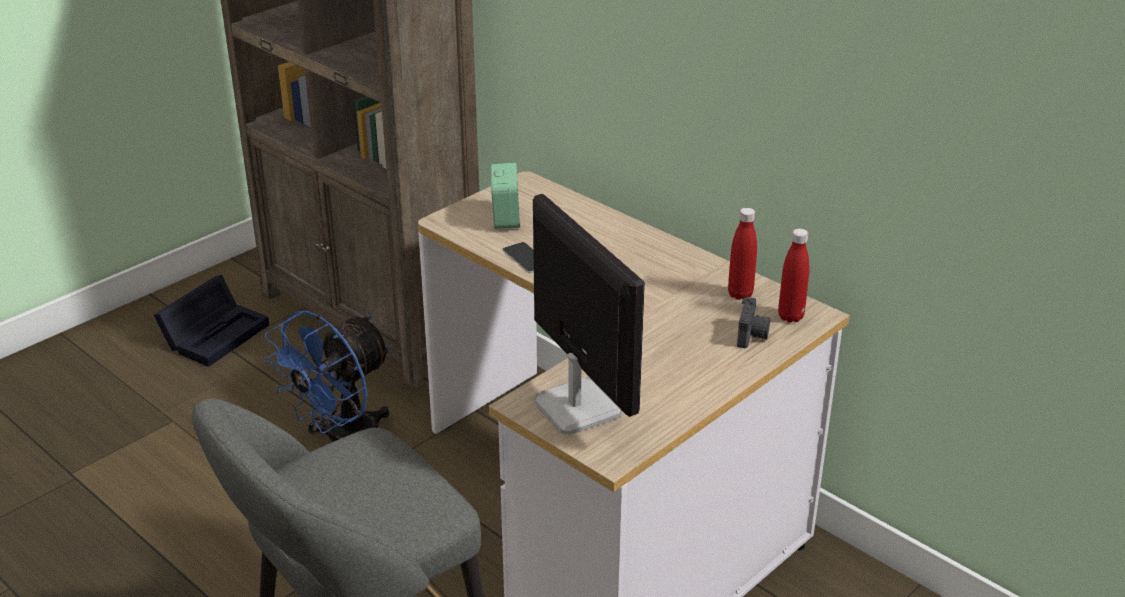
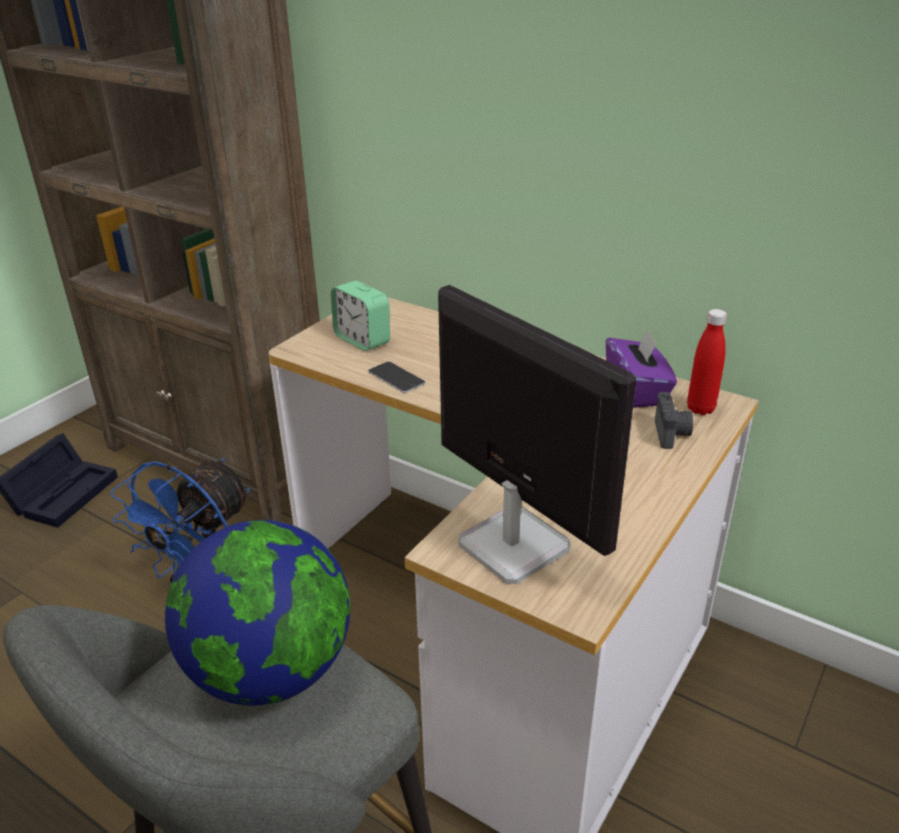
camera: 10 degrees left, 0 degrees up
(373, 478) = (270, 671): none -> globe
(505, 218) = (362, 340): alarm clock -> alarm clock turned 150 degrees clockwise
(740, 294) = (637, 391): red bottle -> purple tissue box

